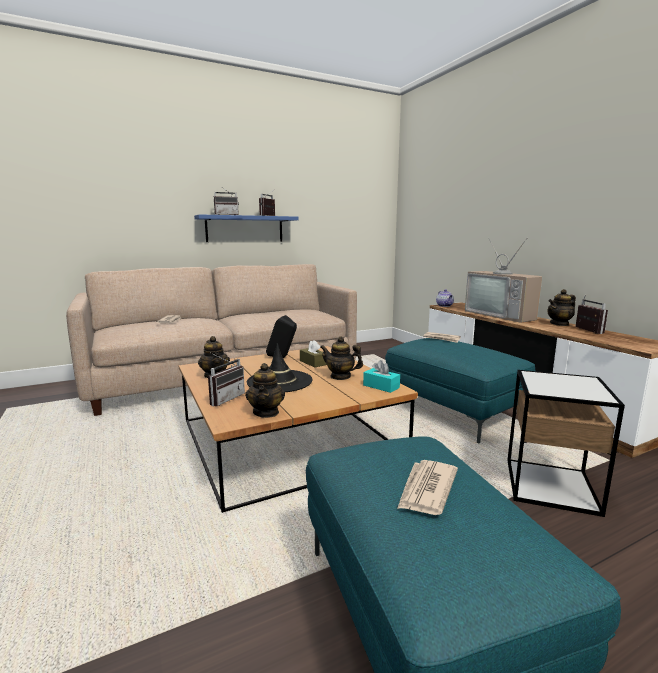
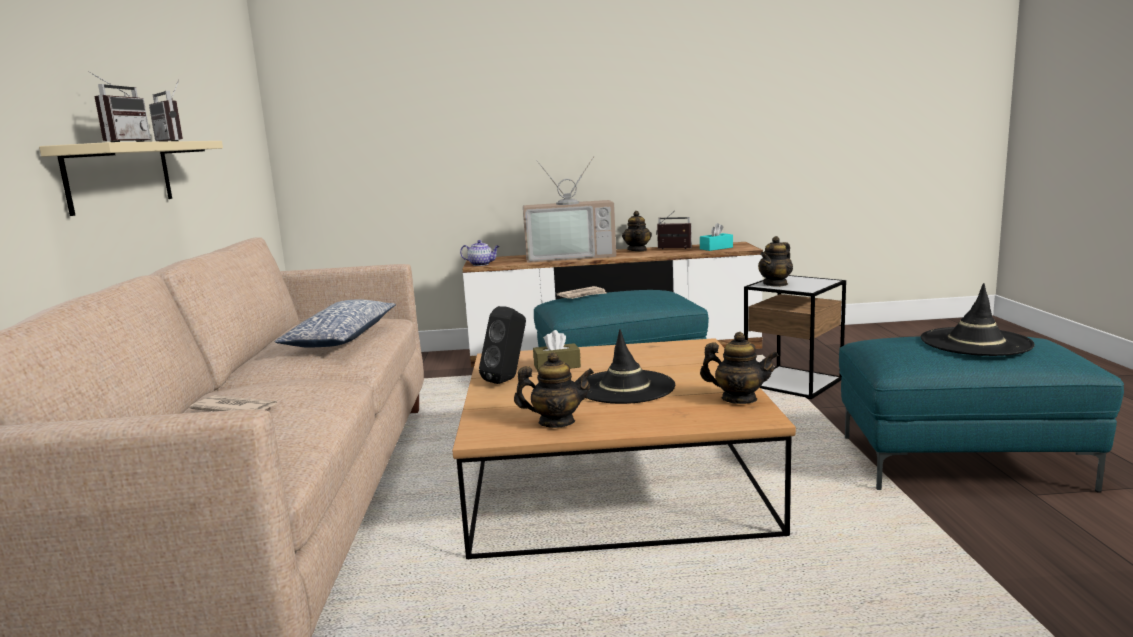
camera: 65 degrees left, 0 degrees up
(224, 398) = (672, 418): radio -> none
(245, 229) = (120, 175): blue shelf -> beige shelf
(279, 315) = (341, 338): none -> pillow
(340, 376) = (634, 359): teapot -> teapot (775, 284)
(381, 386) = (687, 347): turquoise tissue box -> turquoise tissue box (716, 248)
(426, 489) = (975, 342): newspaper -> black hat

